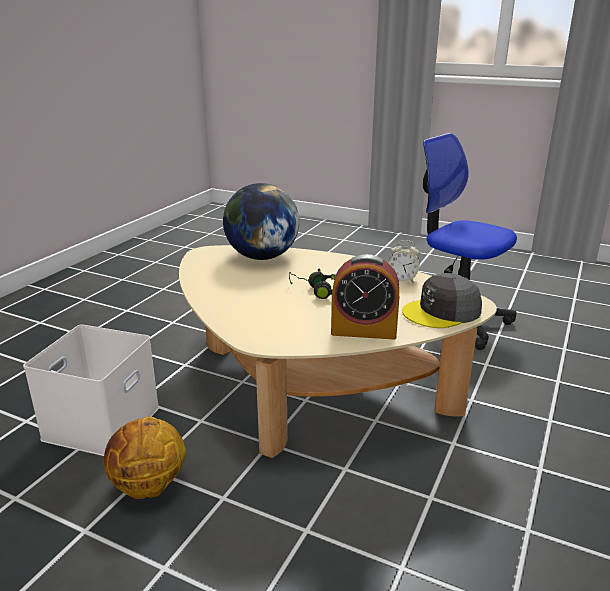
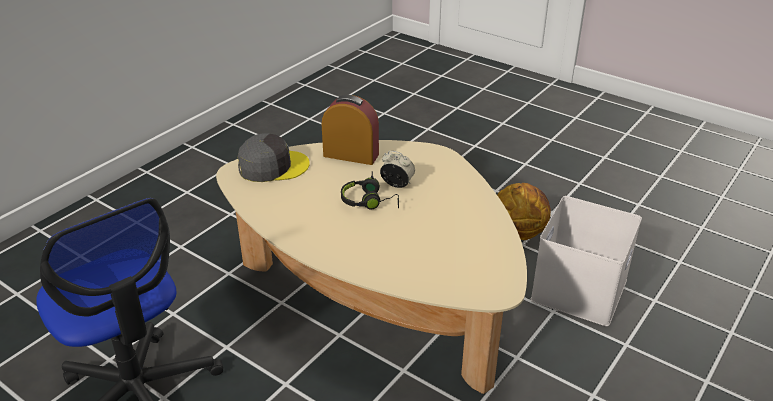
camera: 170 degrees left, 10 degrees up
(262, 257) = (421, 270): globe -> none
(402, 279) = (276, 210): alarm clock -> alarm clock (397, 184)

